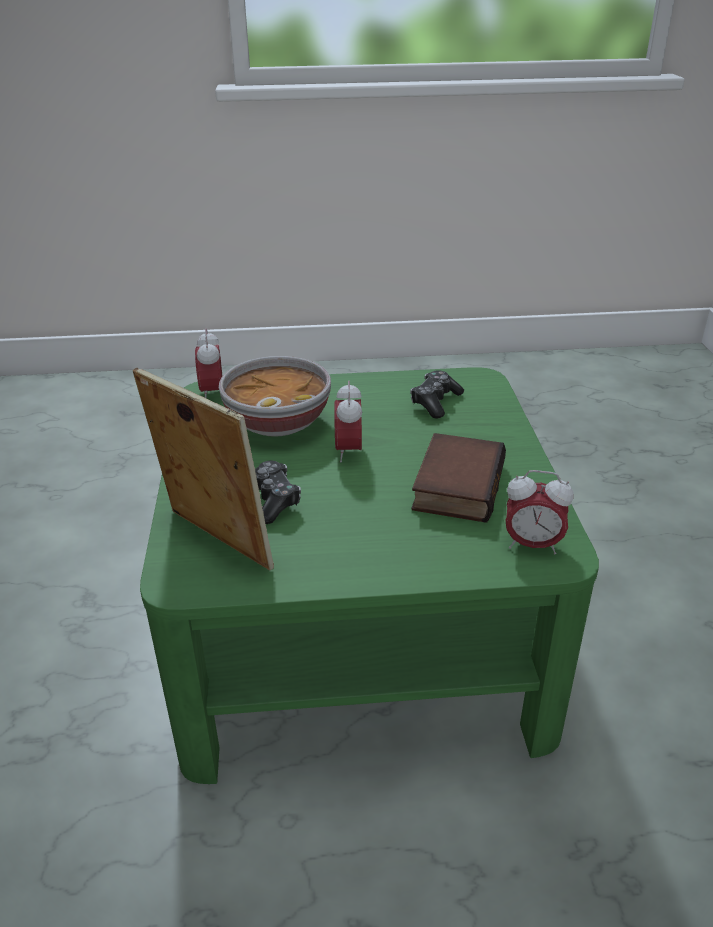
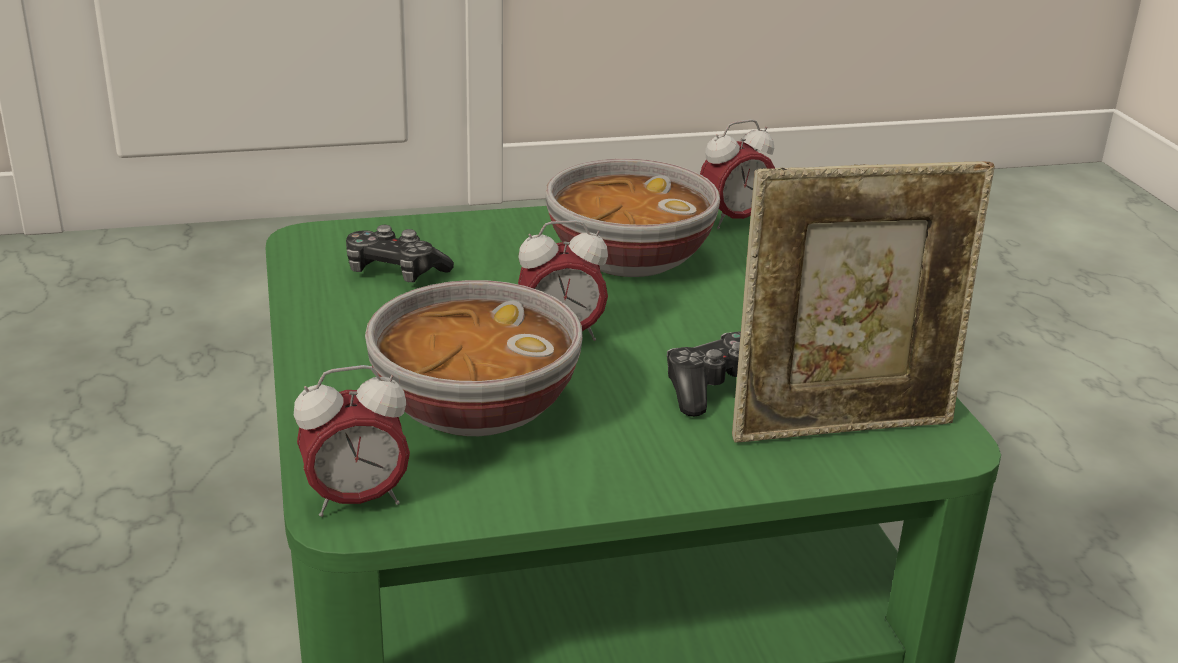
camera: 100 degrees left, 5 degrees down
(214, 542) = (842, 425): picture frame -> picture frame turned 135 degrees counterclockwise
(455, 485) = (627, 259): book -> bowl
(532, 545) = (734, 220): alarm clock -> alarm clock turned 60 degrees clockwise

